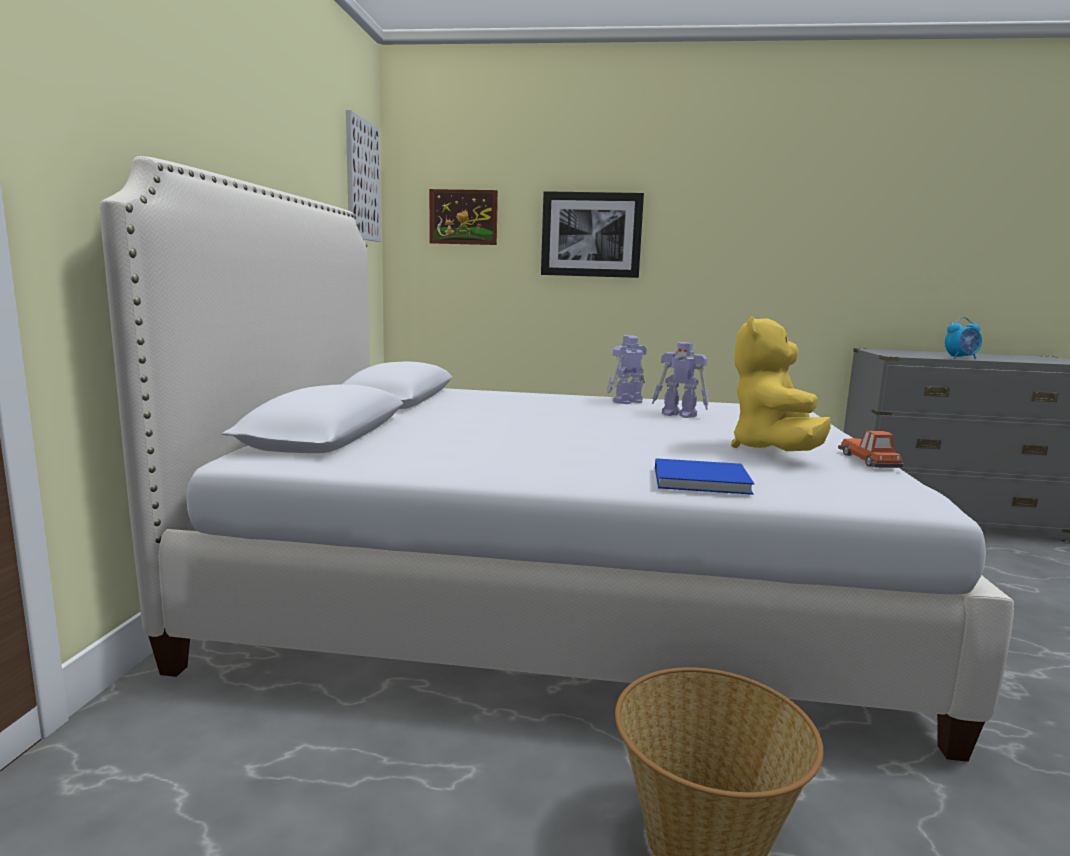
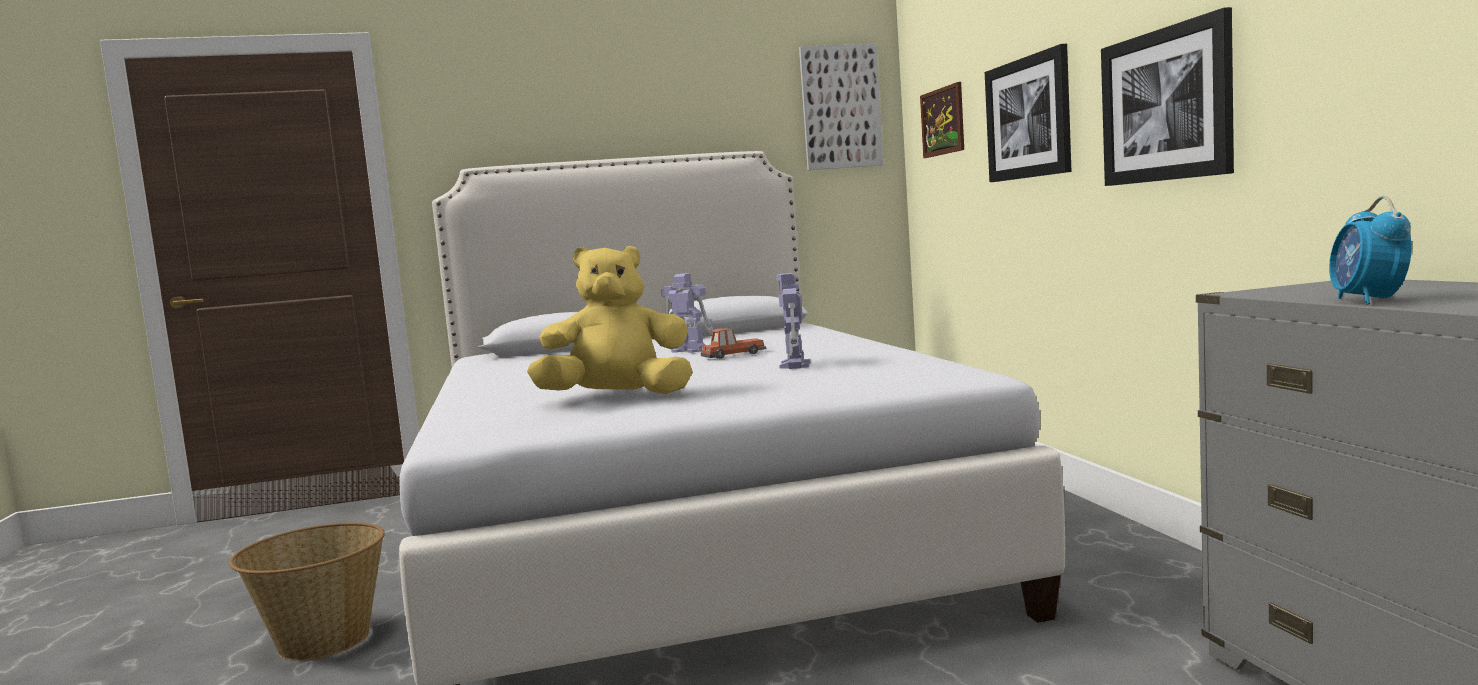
camera: 70 degrees right, 5 degrees down
(626, 401) = (848, 349): toy robot -> toy robot (688, 350)
(704, 480) = (478, 400): blue book -> none
(733, 250) = (1166, 105): none -> picture
(869, 460) = (615, 418): toy car -> toy car (733, 355)
(961, 358) = (1368, 301): alarm clock -> alarm clock turned 45 degrees clockwise

